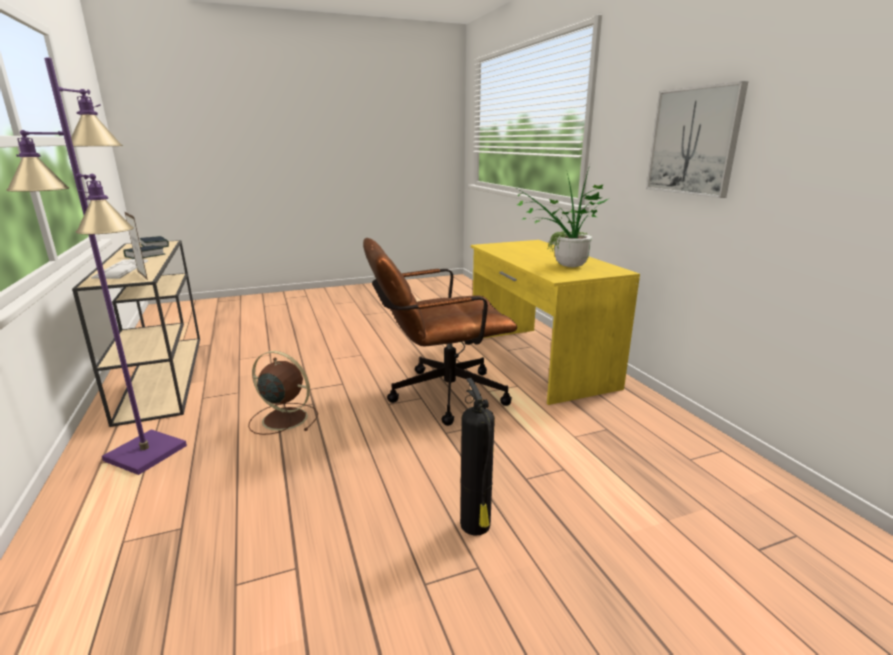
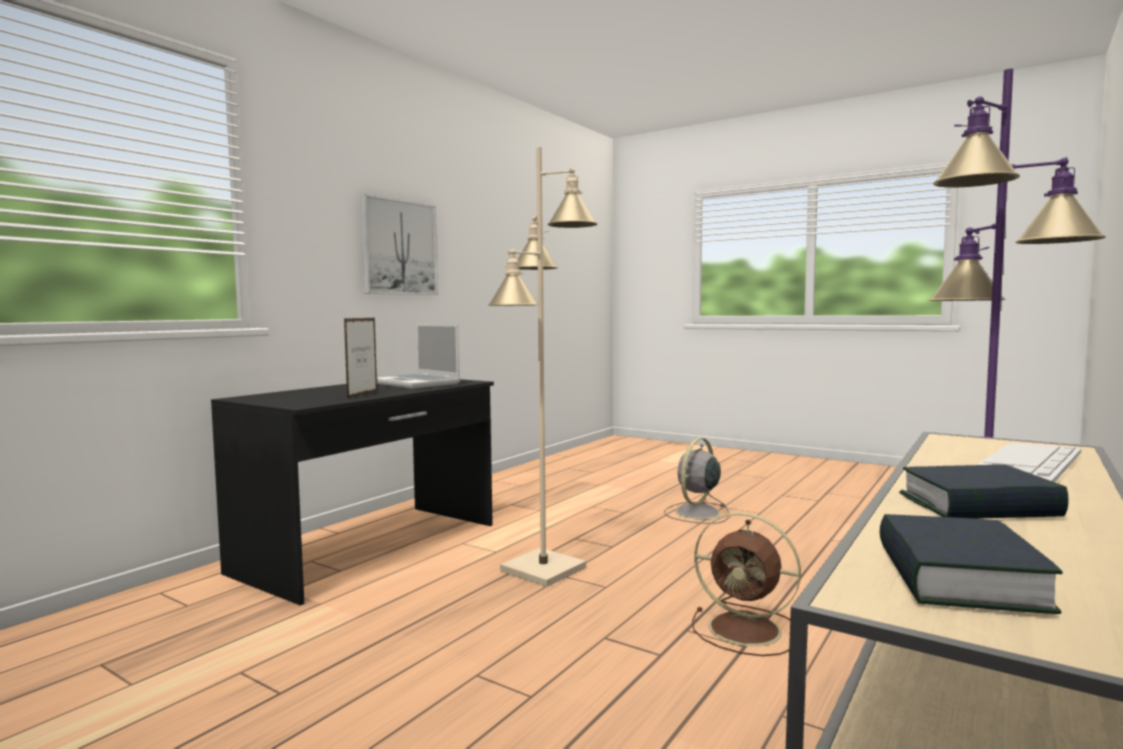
camera: 125 degrees left, 15 degrees down
(142, 275) = (954, 444): picture frame -> picture frame (362, 394)
(283, 418) = (748, 630): brown fan -> brown fan turned 45 degrees counterclockwise
(438, 395) = (543, 570): brown office chair -> beige floor lamp
(476, 526) = (696, 513): fire extinguisher -> grey fan
(537, 361) = (371, 548): yellow desk -> black desk
(564, 267) = (417, 383): potted plant -> laptop

